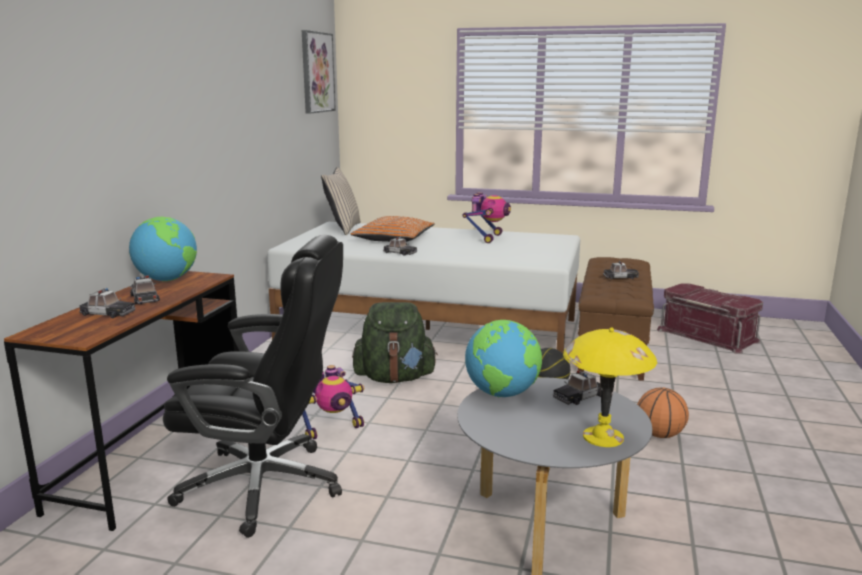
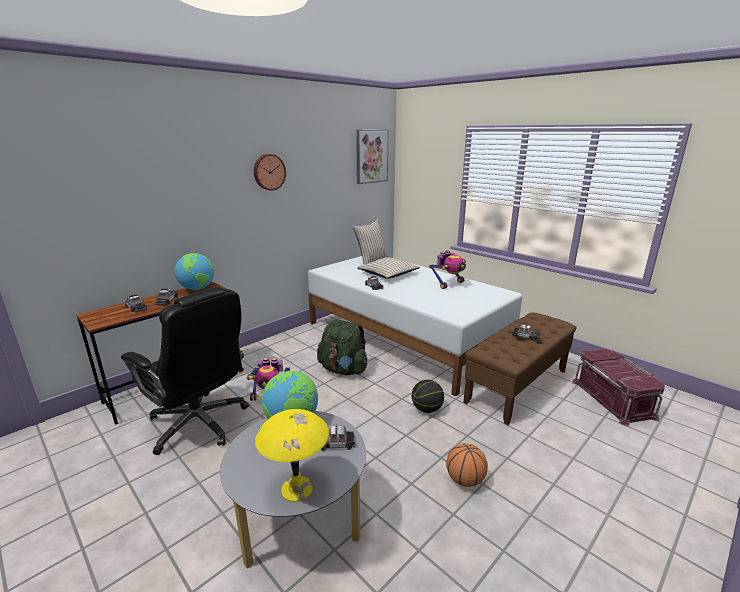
camera: 30 degrees right, 5 degrees up
(220, 87) = (269, 172): none -> wall clock
(393, 238) = (388, 274): orange pillow -> beige pillow

